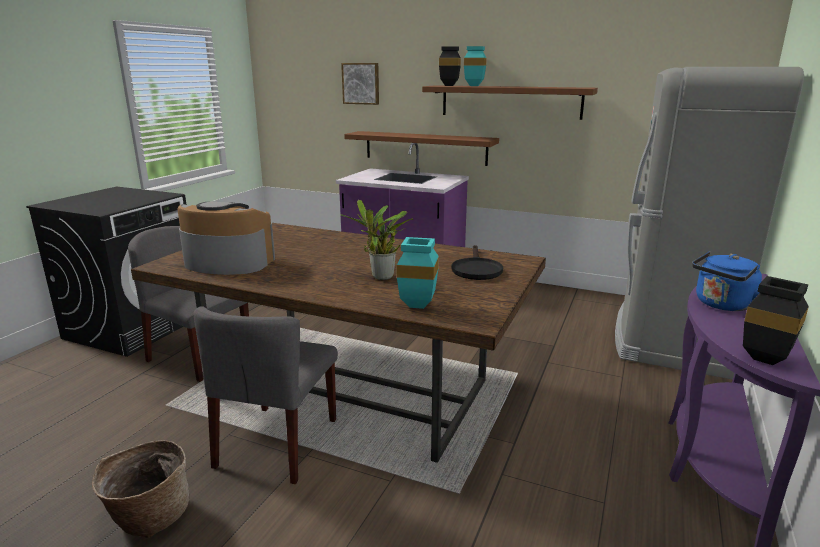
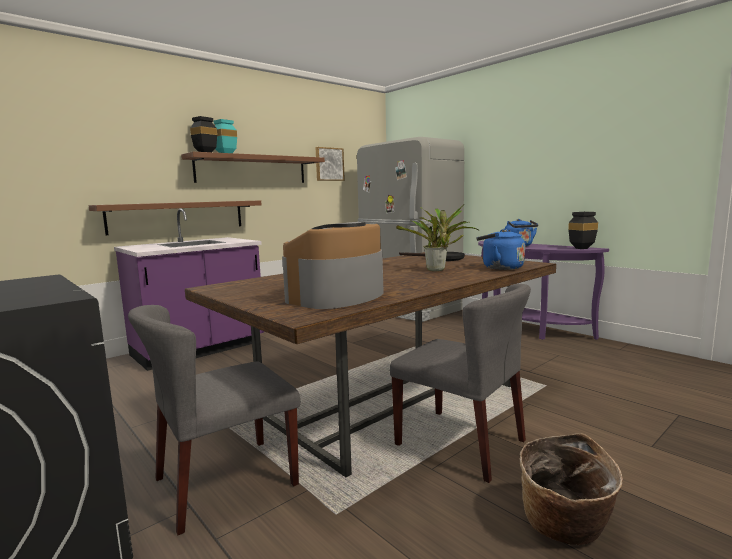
camera: 65 degrees left, 10 degrees down
(361, 83) = (87, 149): picture -> picture (329, 164)
(420, 305) = (499, 268): turquoise vase -> blue kettle

